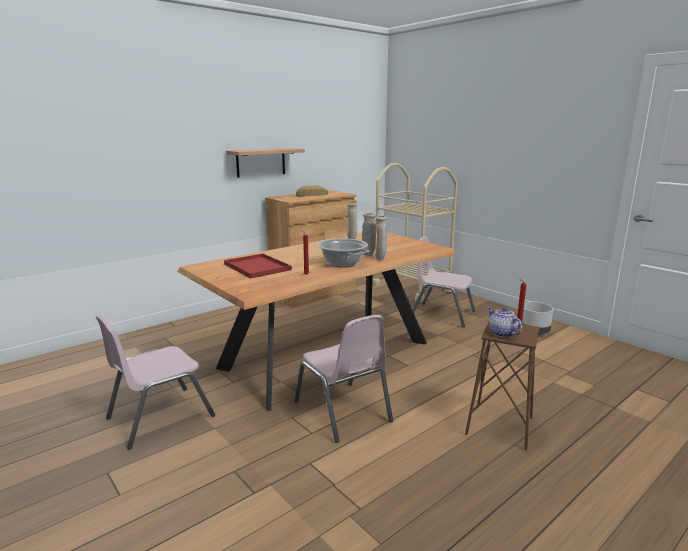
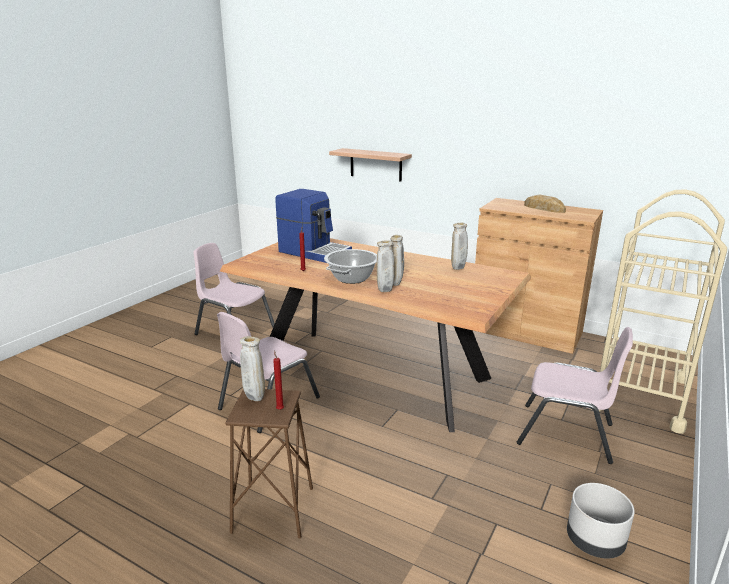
camera: 70 degrees right, 5 degrees up
(256, 267) = (314, 252): red tray -> coffee machine
(261, 162) = (499, 156): shelf -> shelf (375, 164)
(442, 314) = (566, 434): pink chair -> pink chair turned 105 degrees clockwise
(501, 333) = (254, 399): teapot -> beige vase

